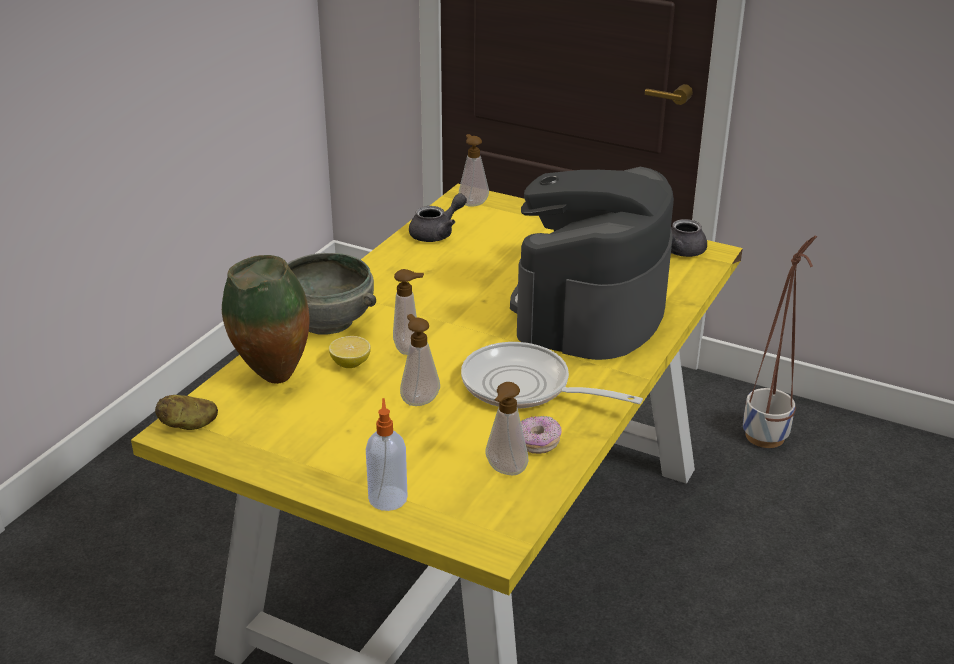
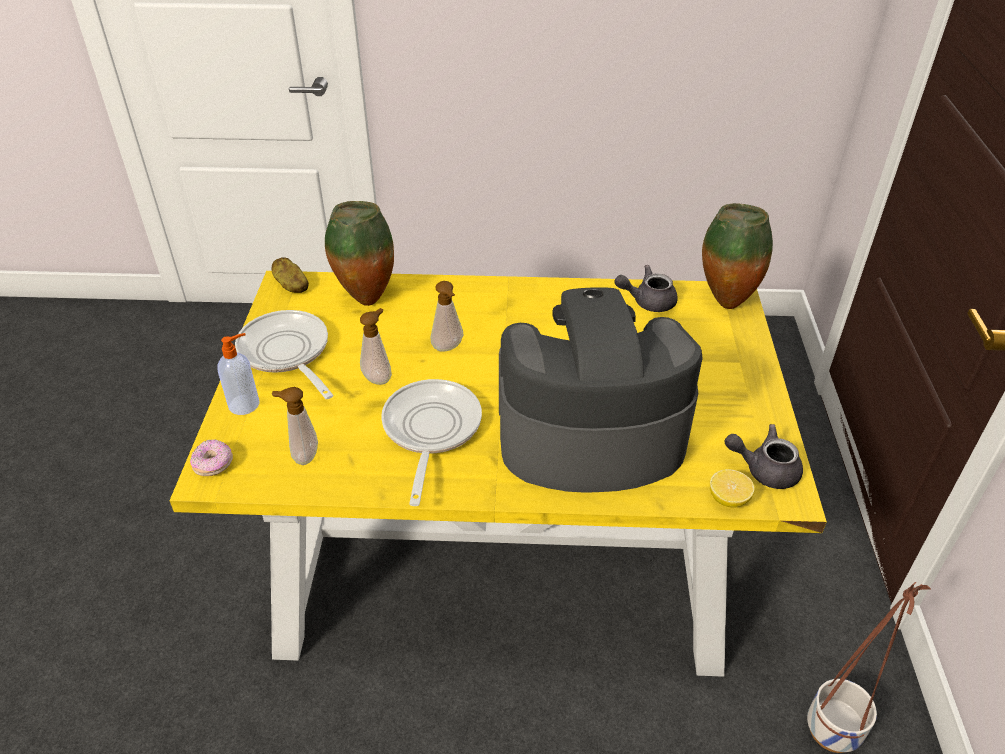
camera: 65 degrees right, 10 degrees up
(321, 452) = (287, 353): none -> frying pan
(326, 321) = (460, 294): grey bowl -> none
(350, 363) = (408, 326): lemon -> lemon (728, 499)
(437, 233) = (647, 301): grey teapot -> grey teapot turned 150 degrees clockwise
(472, 203) = (724, 302): soap dispenser -> vase
(537, 443) = (352, 463): donut -> donut (213, 465)

